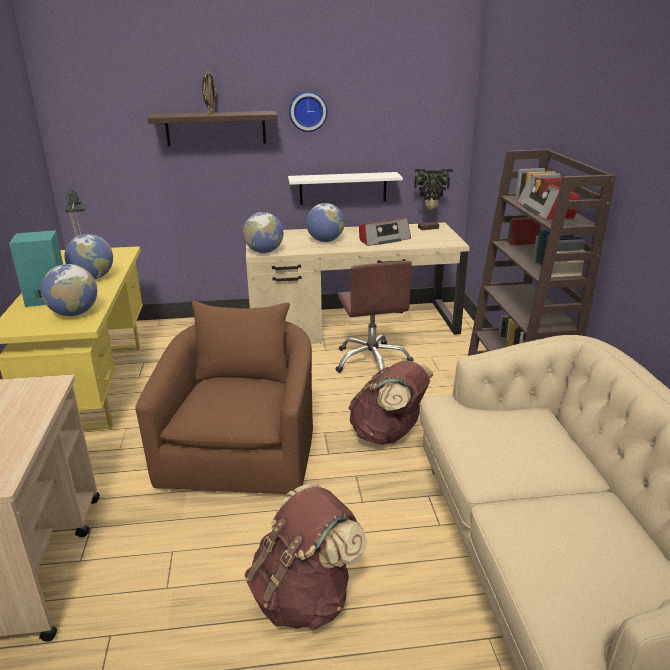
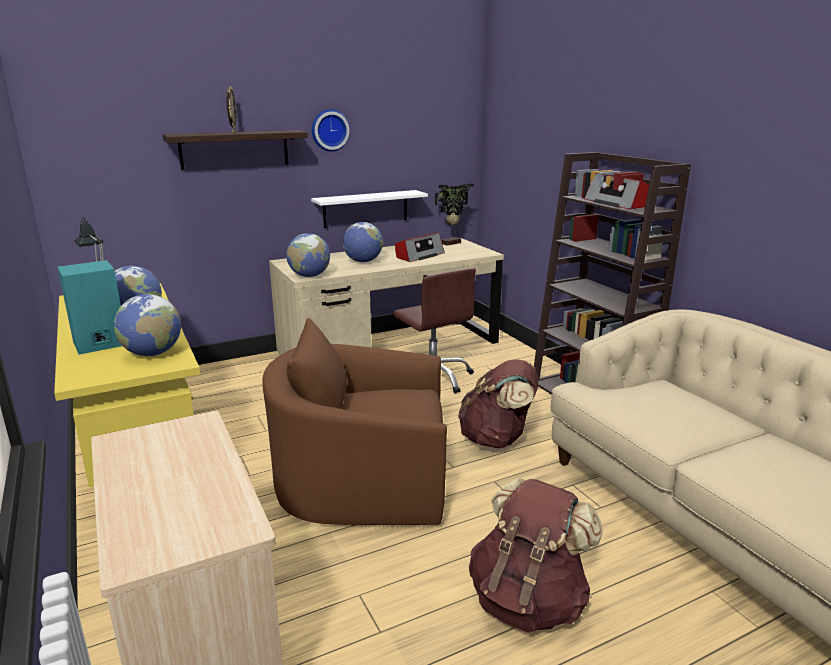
camera: 20 degrees left, 5 degrees down
(242, 450) = (363, 481): brown armchair -> brown armchair turned 75 degrees counterclockwise

